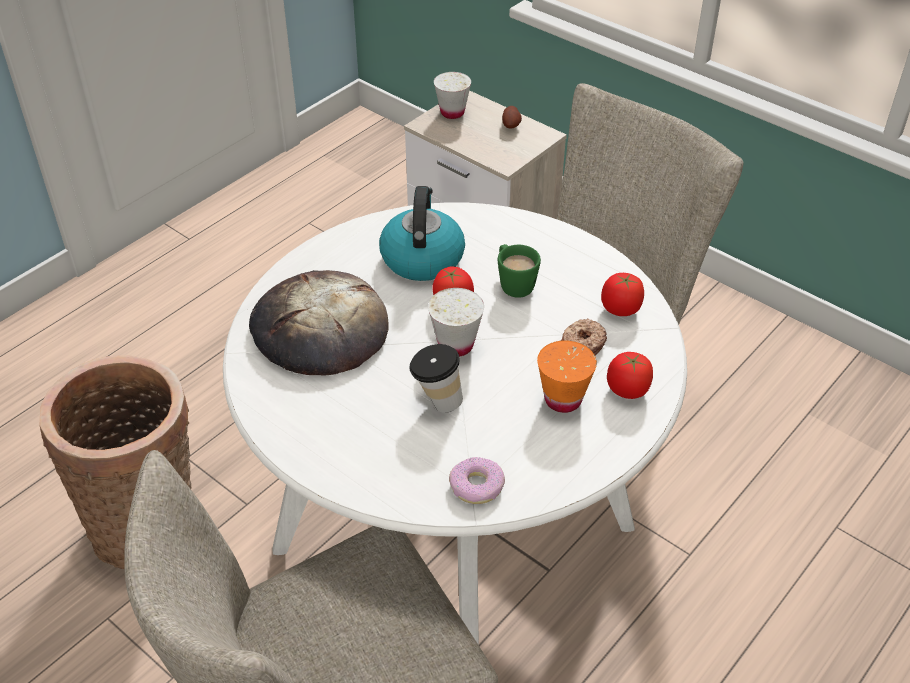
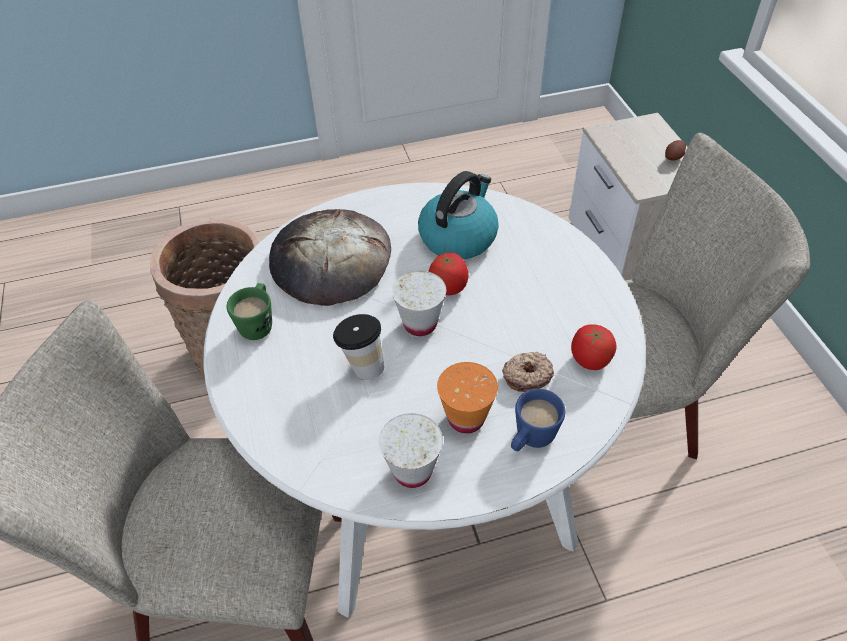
camera: 35 degrees right, 5 degrees up
(452, 112) = (631, 130): white cup -> white cup (412, 471)
(477, 486) = (329, 457): donut -> none
(513, 284) = (514, 292): green mug -> green mug (258, 323)
(627, 390) = (530, 440): tomato -> blue mug

